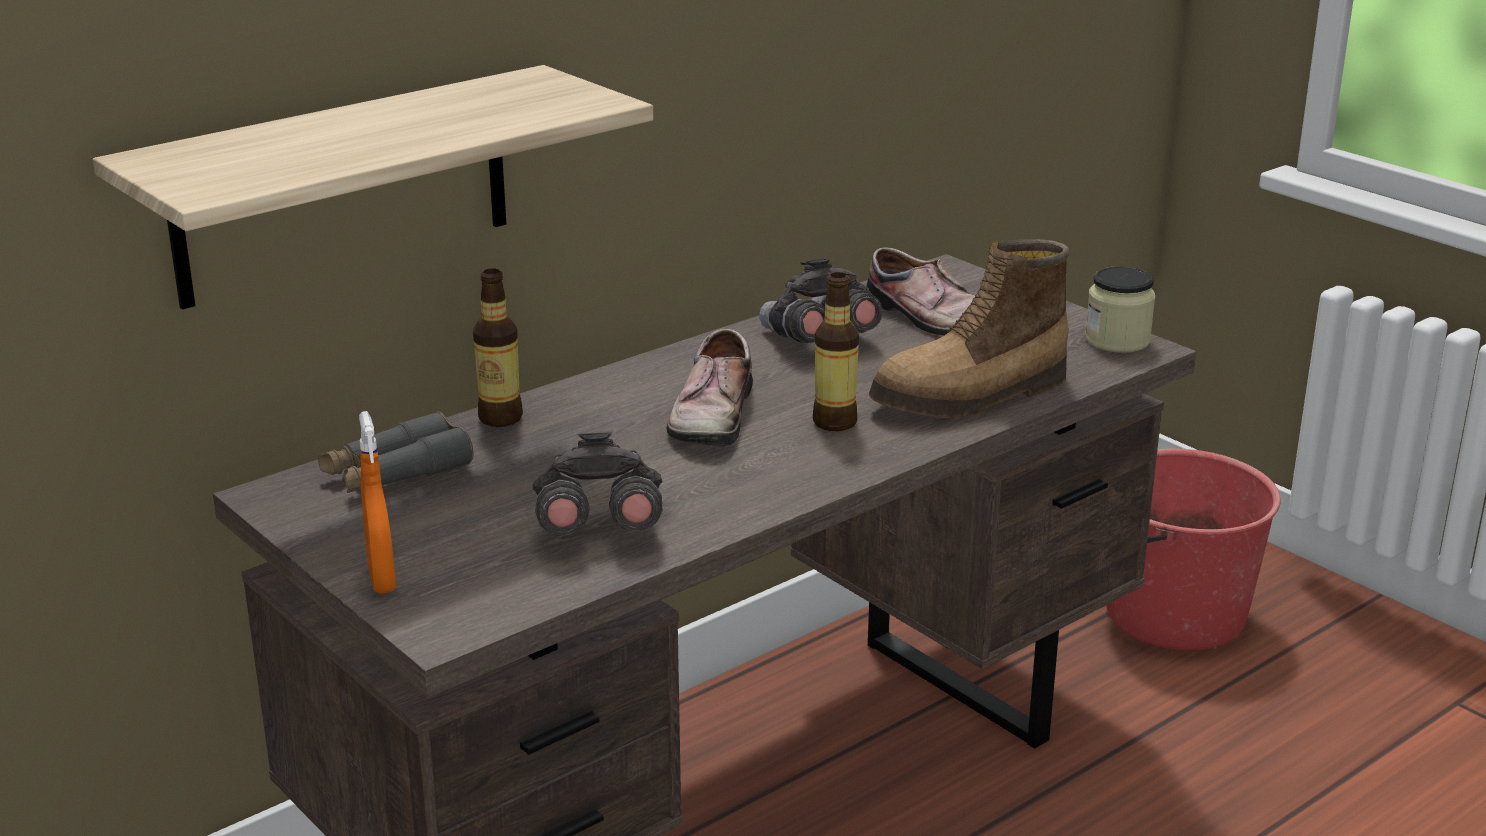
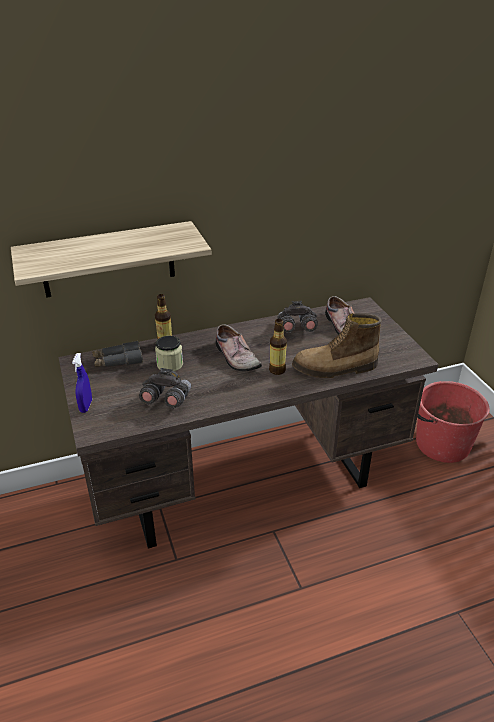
camera: 20 degrees right, 10 degrees up
(382, 580) = (86, 406): orange spray bottle -> blue spray bottle
(709, 415) = (235, 357): shoe -> shoe turned 60 degrees counterclockwise
(1117, 340) = (409, 352): jar -> jar (170, 365)

